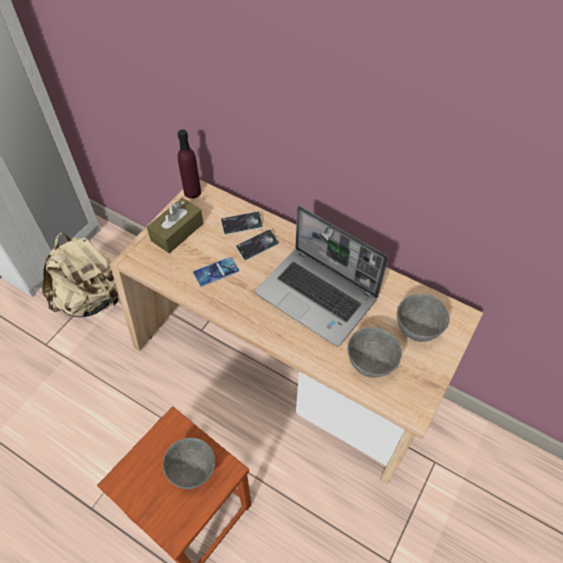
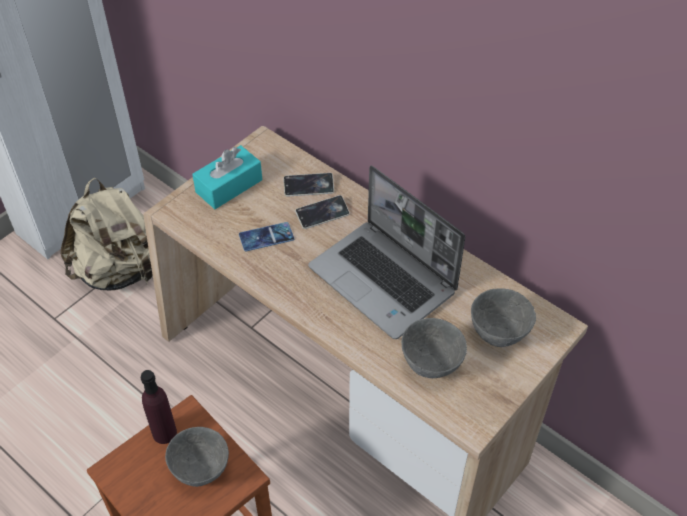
camera: 10 degrees right, 5 degrees down
(177, 232) = (229, 186): brown tissue box -> turquoise tissue box
(192, 192) = (256, 142): purple bottle -> purple bottle (164, 433)

